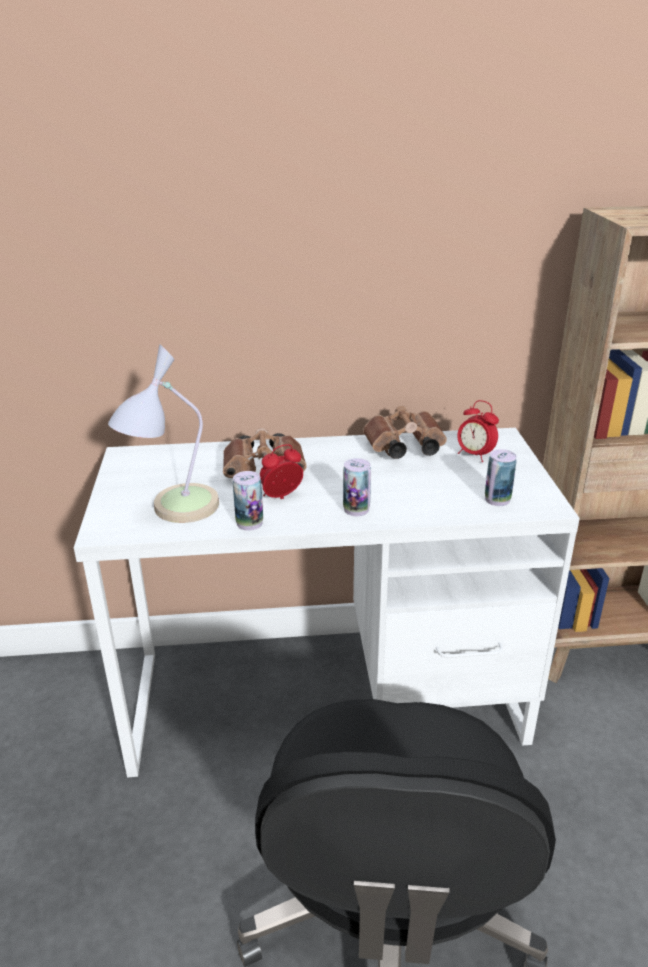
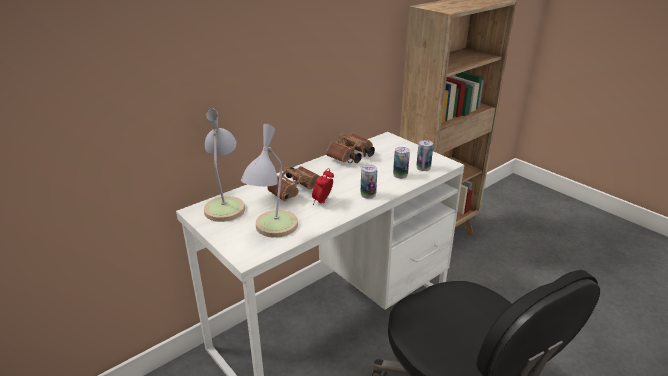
camera: 35 degrees left, 0 degrees up
(164, 459) = (225, 205): none -> table lamp
(249, 523) = (325, 221): can -> can (400, 175)
(474, 455) = (387, 150): alarm clock -> none

